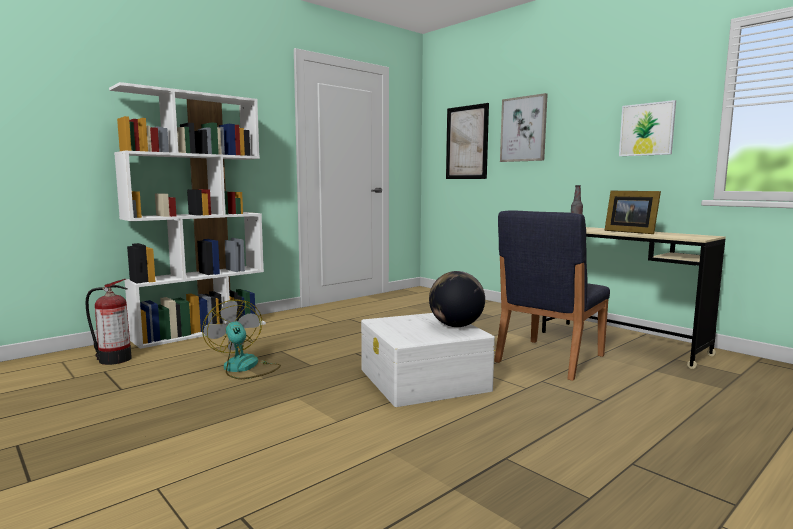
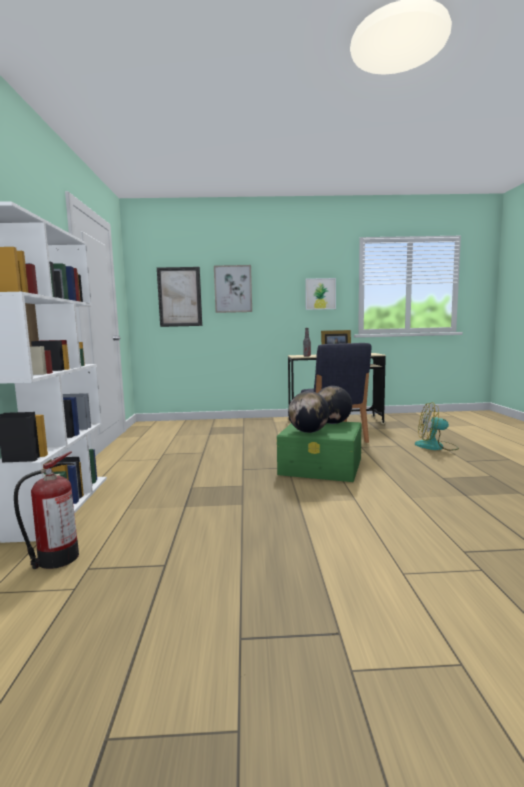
camera: 50 degrees left, 0 degrees up
(244, 368) = (206, 506): fan -> fan (436, 446)
(394, 325) = (308, 432): none -> globe
(423, 380) = (322, 466): white storage box -> green storage box

